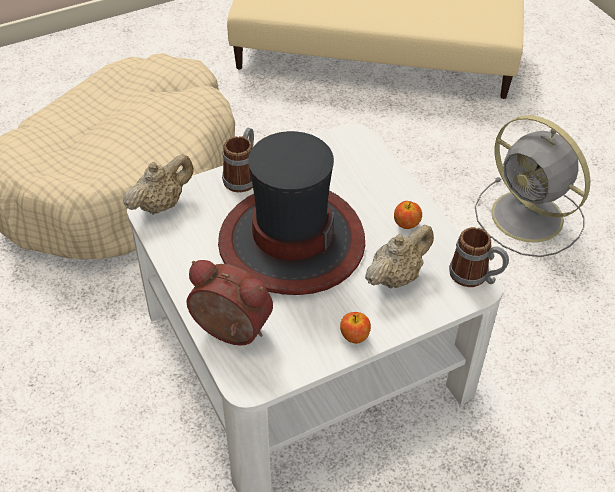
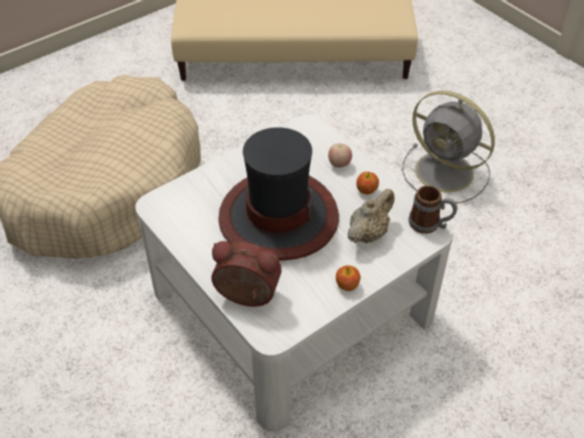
camera: 10 degrees left, 0 degrees up
(161, 204) = (164, 201): beige teapot -> none
(243, 176) = (225, 169): mug -> none
(380, 188) = (339, 164): none -> apple

